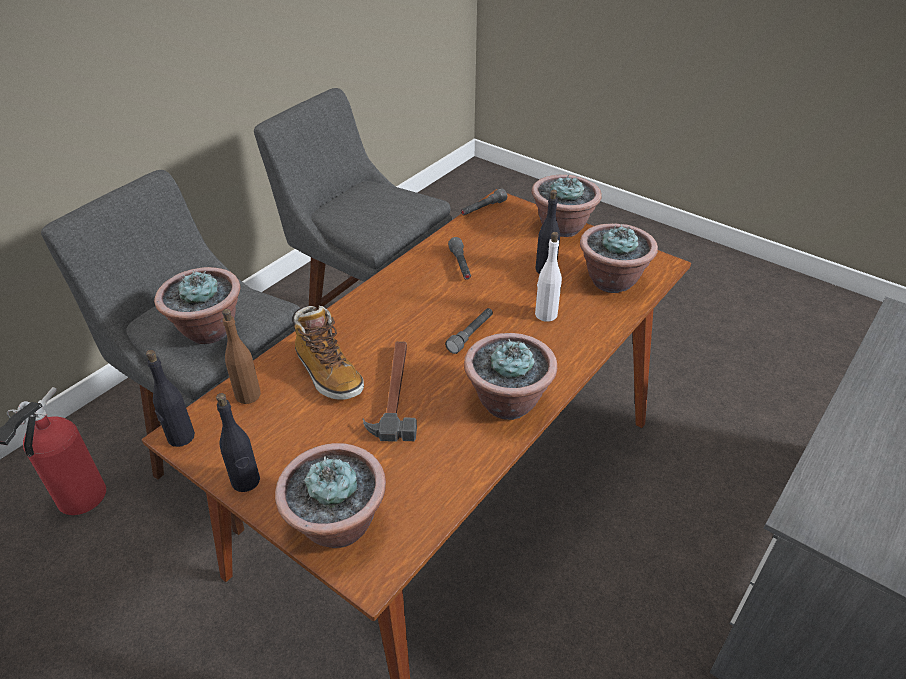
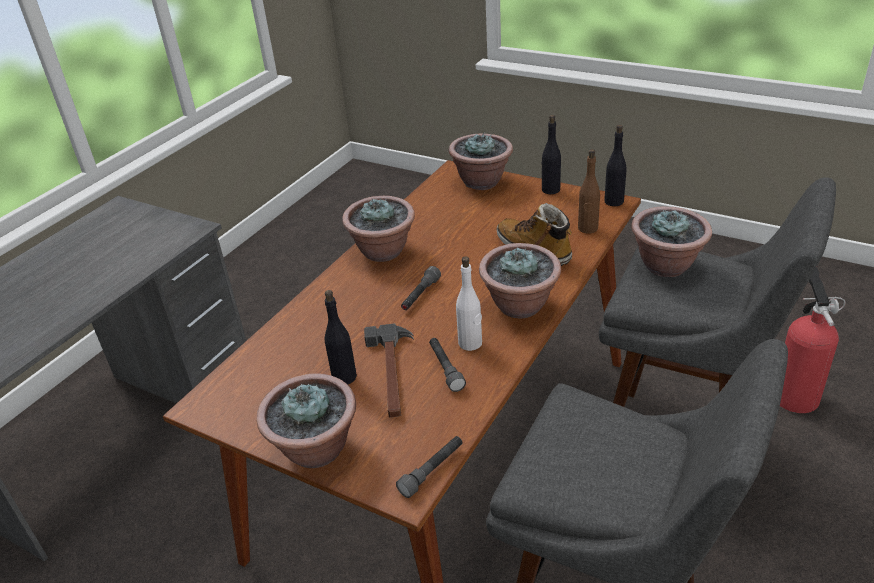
camera: 175 degrees right, 5 degrees down
(395, 392) = (473, 245): hammer -> hammer (392, 373)
(545, 314) = (348, 324): white bottle -> white bottle (470, 343)
(611, 281) = (269, 373): potted plant -> potted plant (520, 306)

